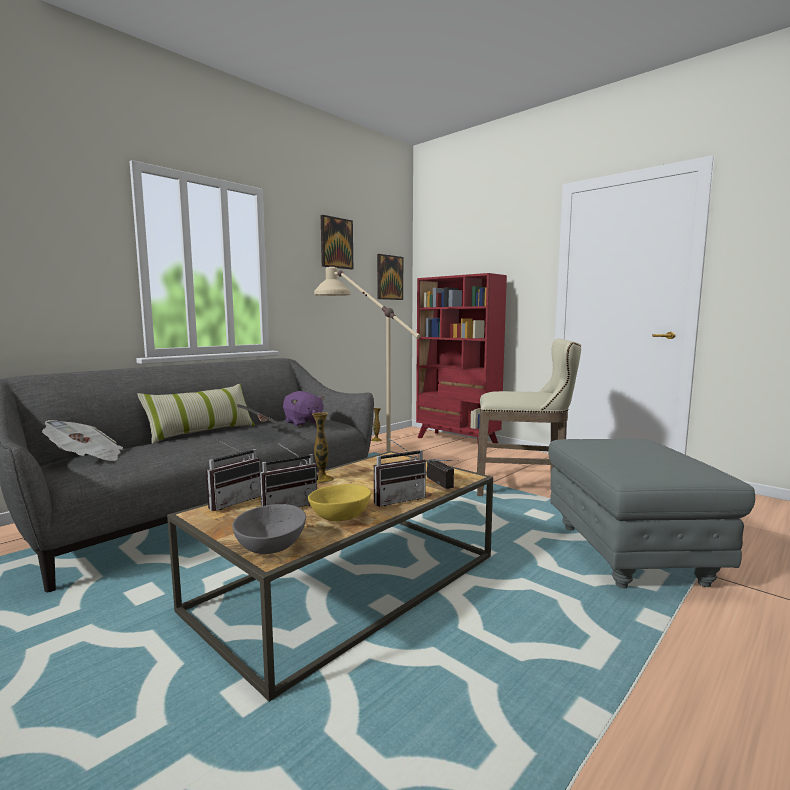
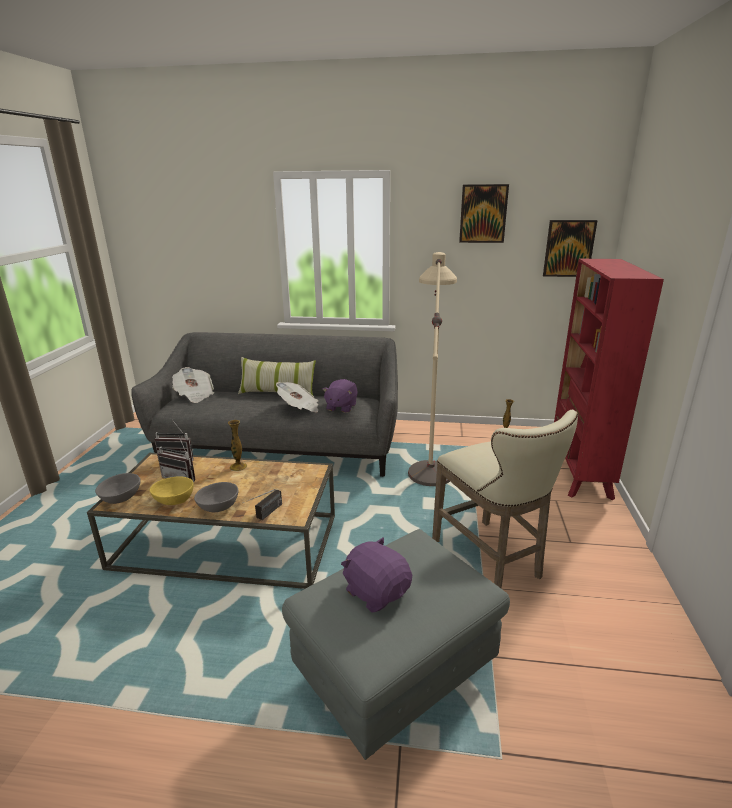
camera: 55 degrees right, 15 degrees up
(397, 499) = (219, 507): radio -> grey bowl
(636, 457) = (376, 592): none -> purple plush toy

